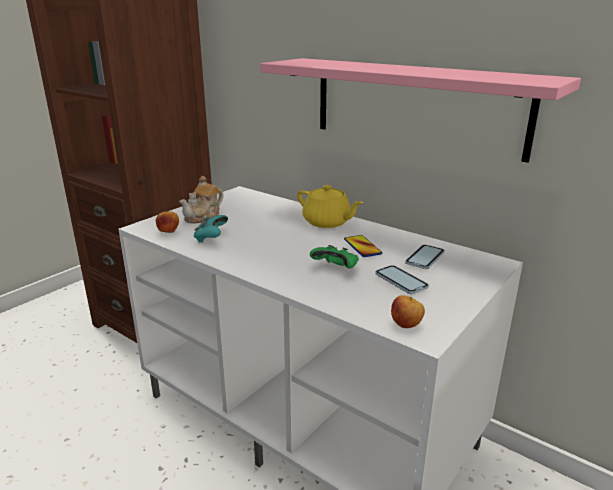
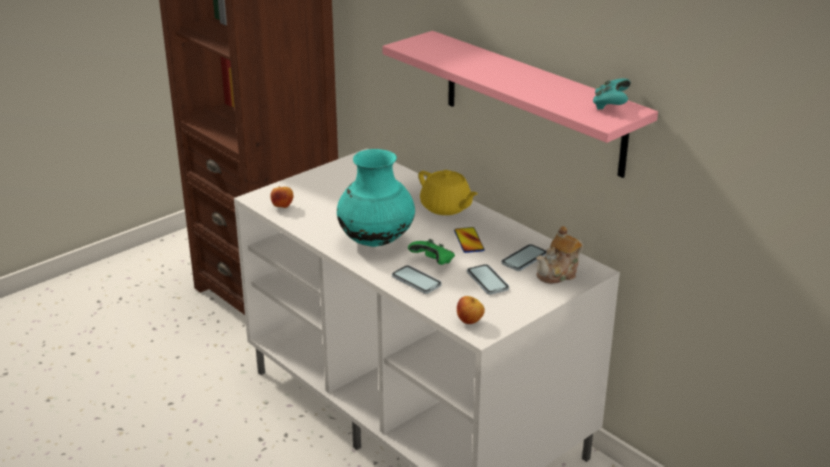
camera: 10 degrees right, 5 degrees up
(204, 217) = (320, 190): teapot -> teapot (559, 273)
(211, 238) = (323, 217): turquoise game controller -> turquoise game controller (610, 105)
(271, 254) = (376, 241): none -> turquoise vase
(326, 288) = (416, 281): none -> phone

